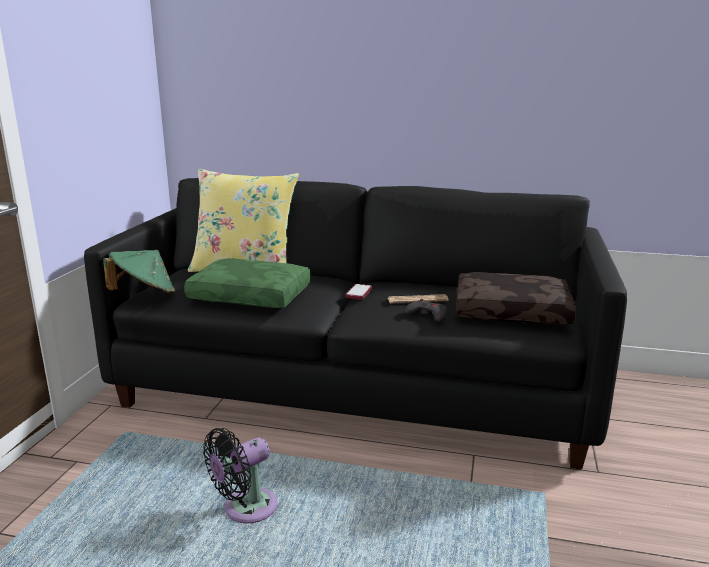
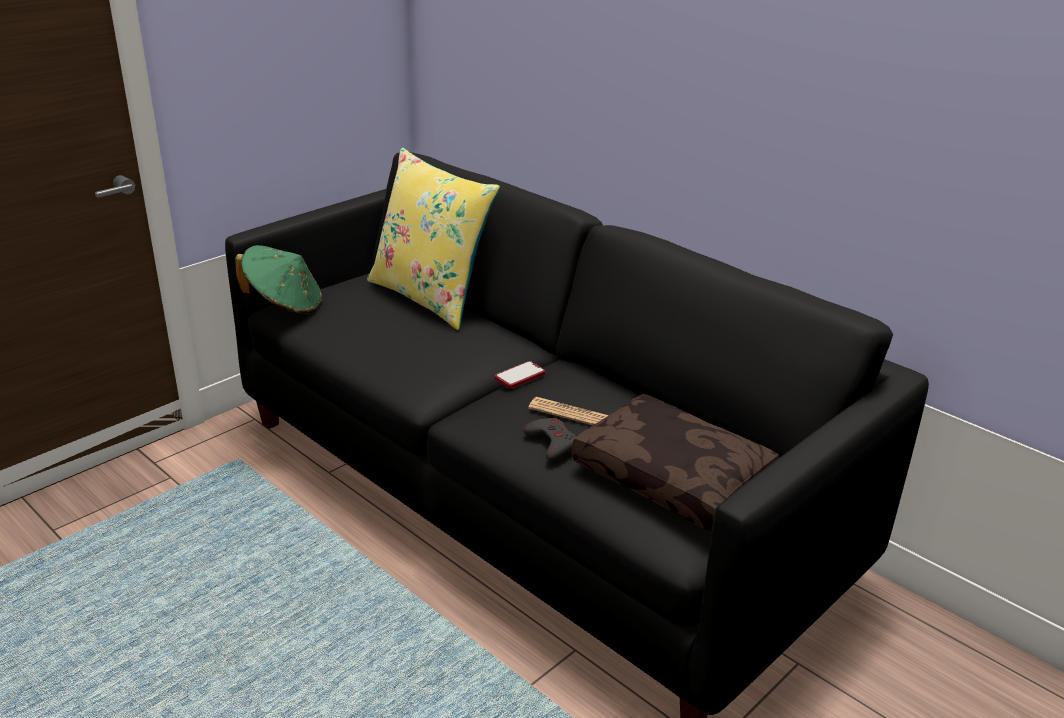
camera: 30 degrees right, 10 degrees up
(245, 509) = (265, 603): black fan -> none
(251, 295) = (391, 341): green pillow -> none

